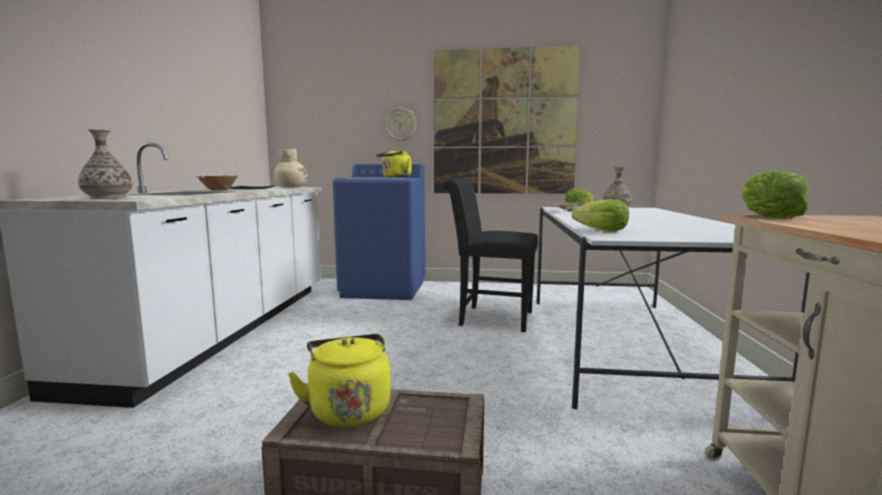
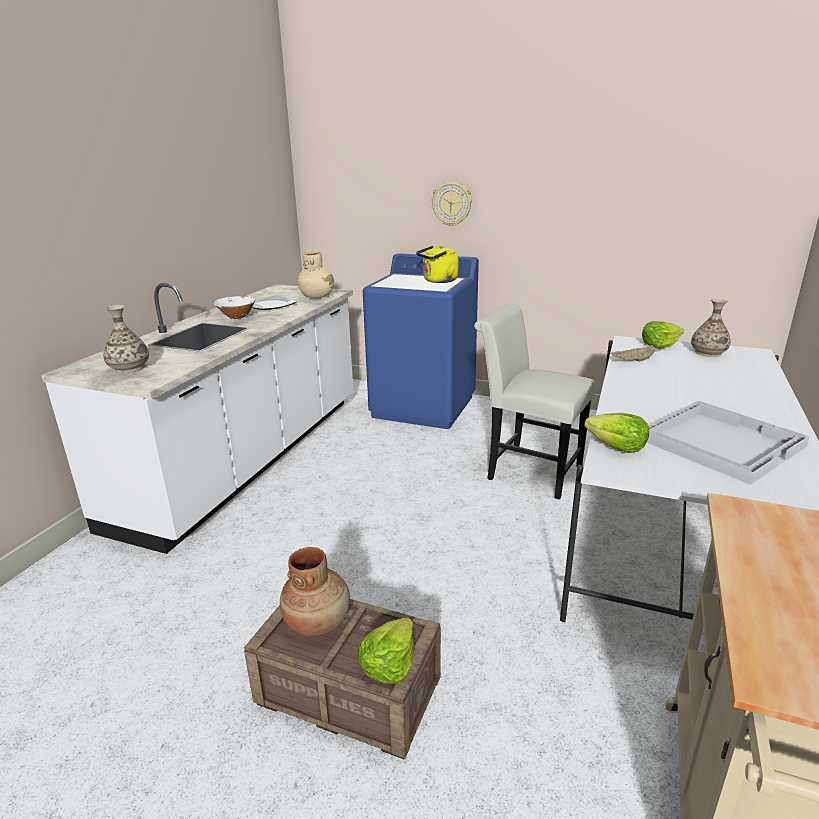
camera: 15 degrees right, 15 degrees up
(348, 409) = (318, 621): yellow kettle -> brown vase
(490, 318) = (528, 470): black chair -> white chair
(504, 122) = (586, 205): picture -> none
(675, 227) = (719, 441): none -> white tray
(767, 216) = (746, 514): lettuce -> lettuce (388, 664)

